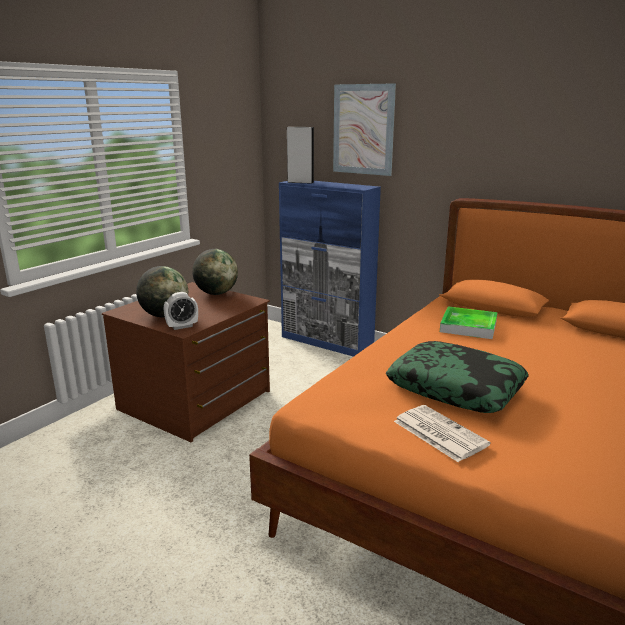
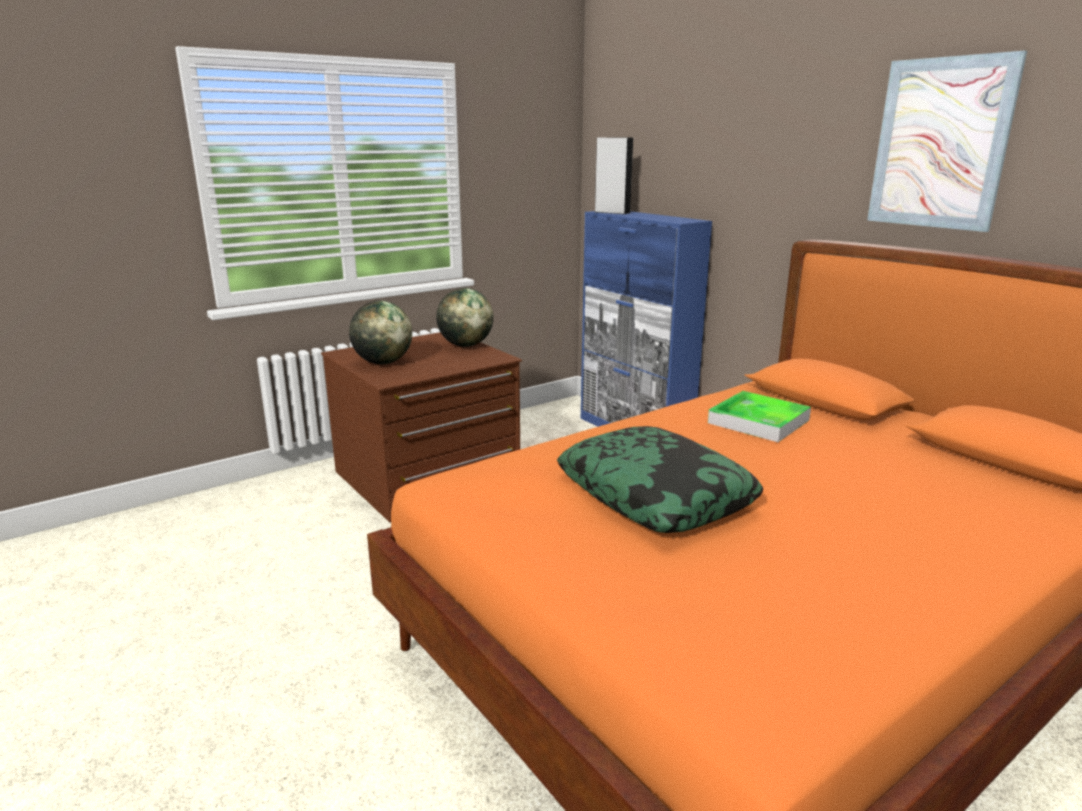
camera: 20 degrees right, 0 degrees up
(182, 326) = (390, 376): alarm clock -> none
(363, 129) = (696, 140): picture -> picture (940, 144)
(438, 433) = (571, 545): newspaper -> none

